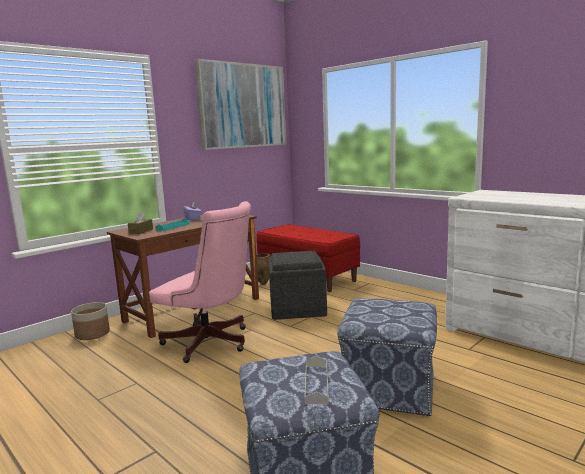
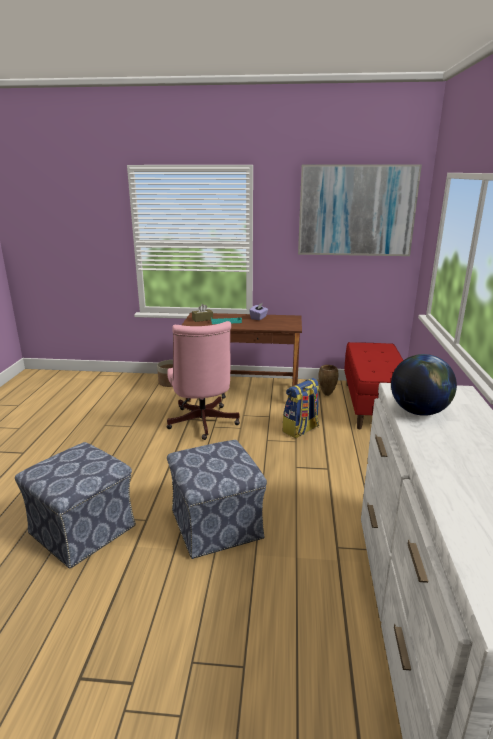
camera: 50 degrees right, 10 degrees up
(298, 309) = (301, 430): grey ottoman -> backpack
(316, 383) = (66, 473): grey tray -> none
(509, 198) = (418, 411): none -> globe

